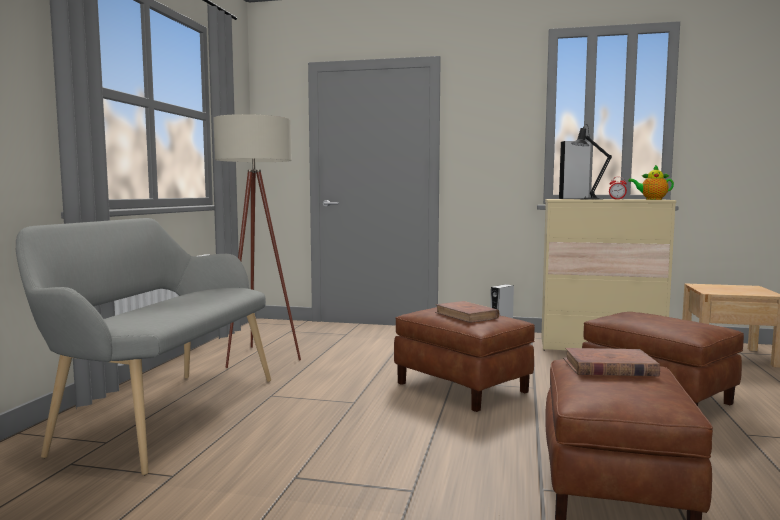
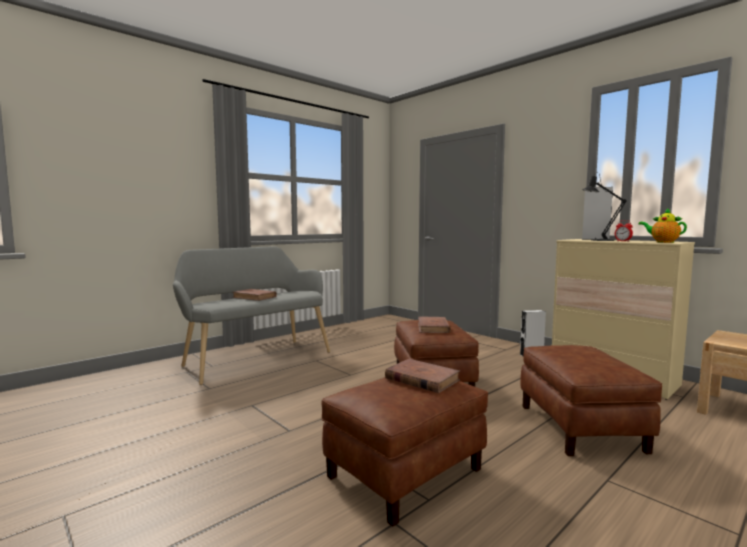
camera: 35 degrees right, 0 degrees up
(175, 305) = (254, 297): none -> brown book
(258, 355) = (349, 337): beige floor lamp -> none

